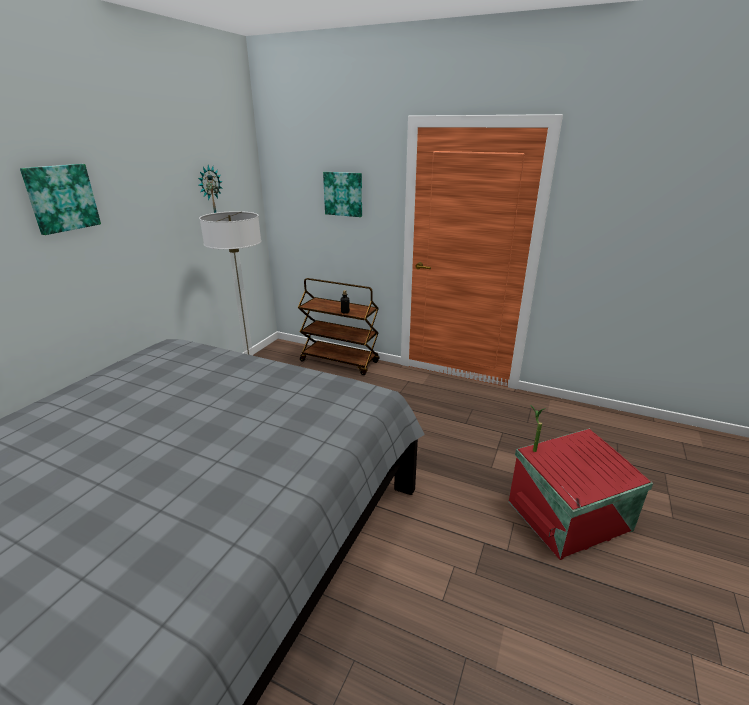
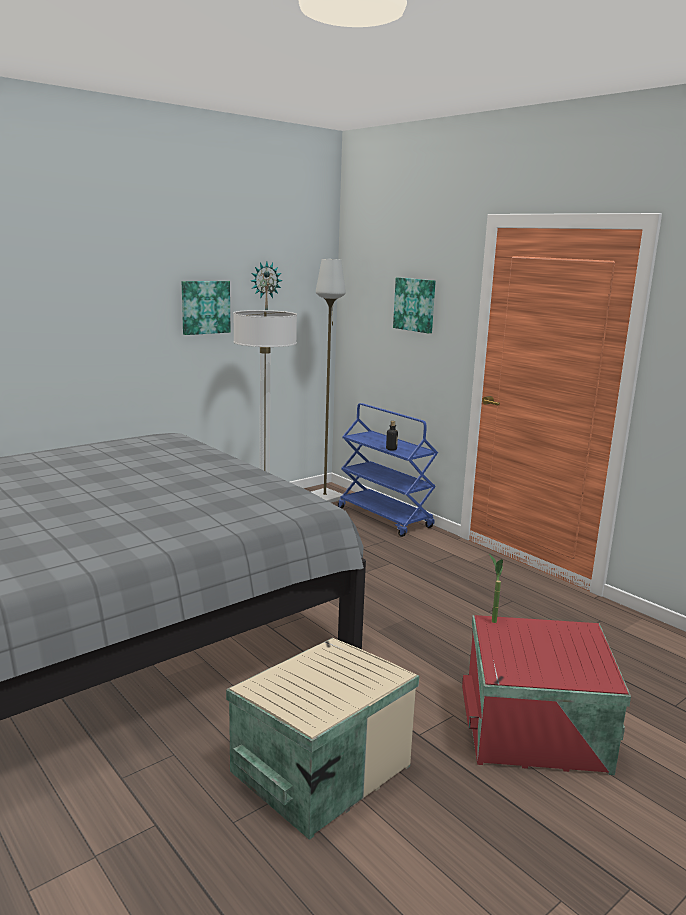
camera: 25 degrees right, 10 degrees down
(61, 198) = (102, 276): picture -> picture (205, 307)
(283, 354) = (324, 497): none -> grey floor lamp
(340, 361) = (385, 518): brown cart -> blue cart
(469, 616) = (318, 768): none -> beige storage box

